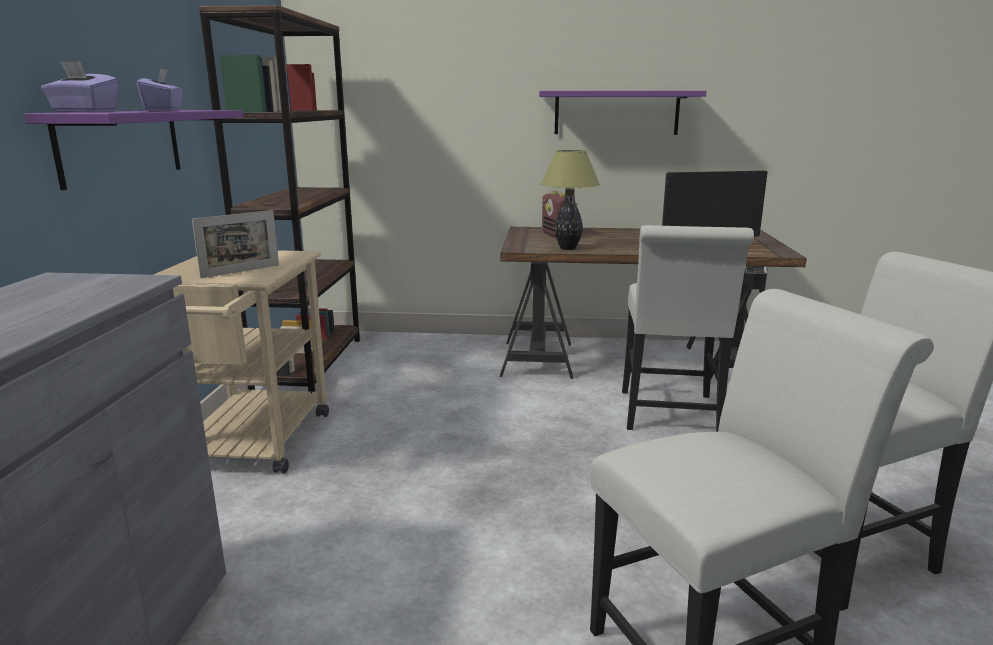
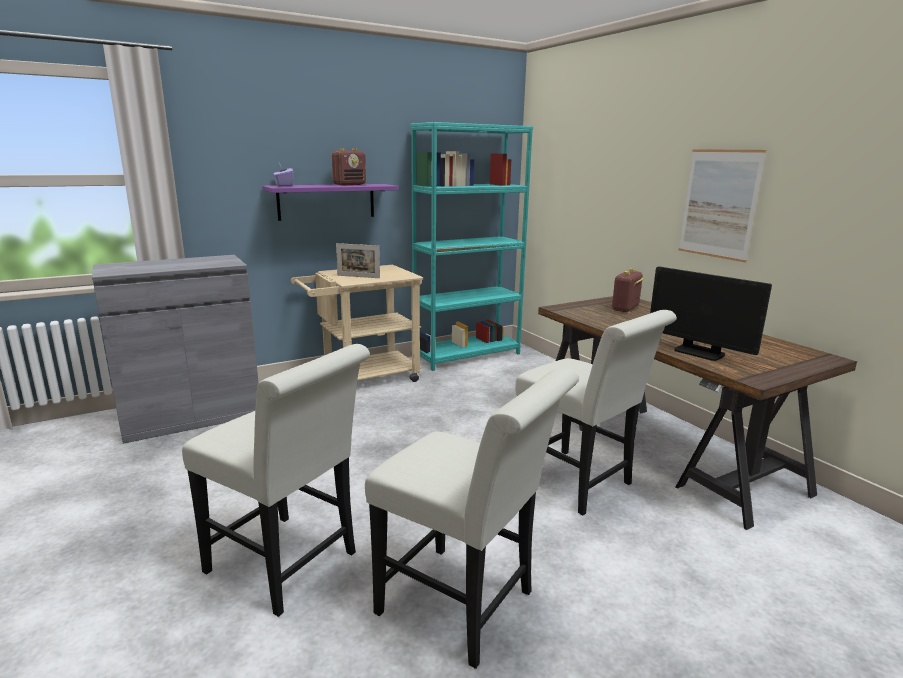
camera: 55 degrees right, 0 degrees up
(164, 110) = (349, 184): purple tissue box -> radio
(309, 364) = (467, 355): brown bookcase -> turquoise bookcase
(568, 248) = (590, 317): table lamp -> none
(616, 113) = (719, 204): purple shelf -> picture
(670, 416) = (579, 484): white chair -> white chair turned 105 degrees counterclockwise

